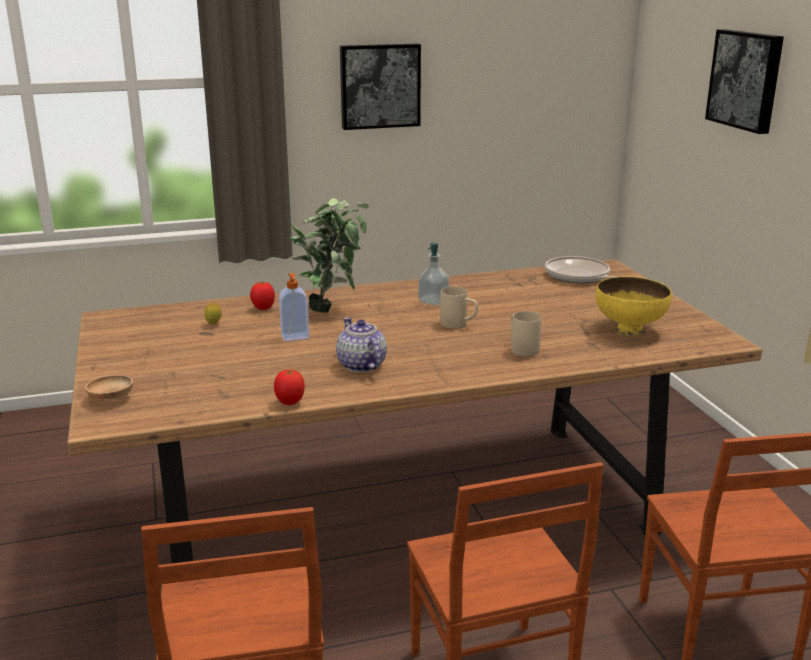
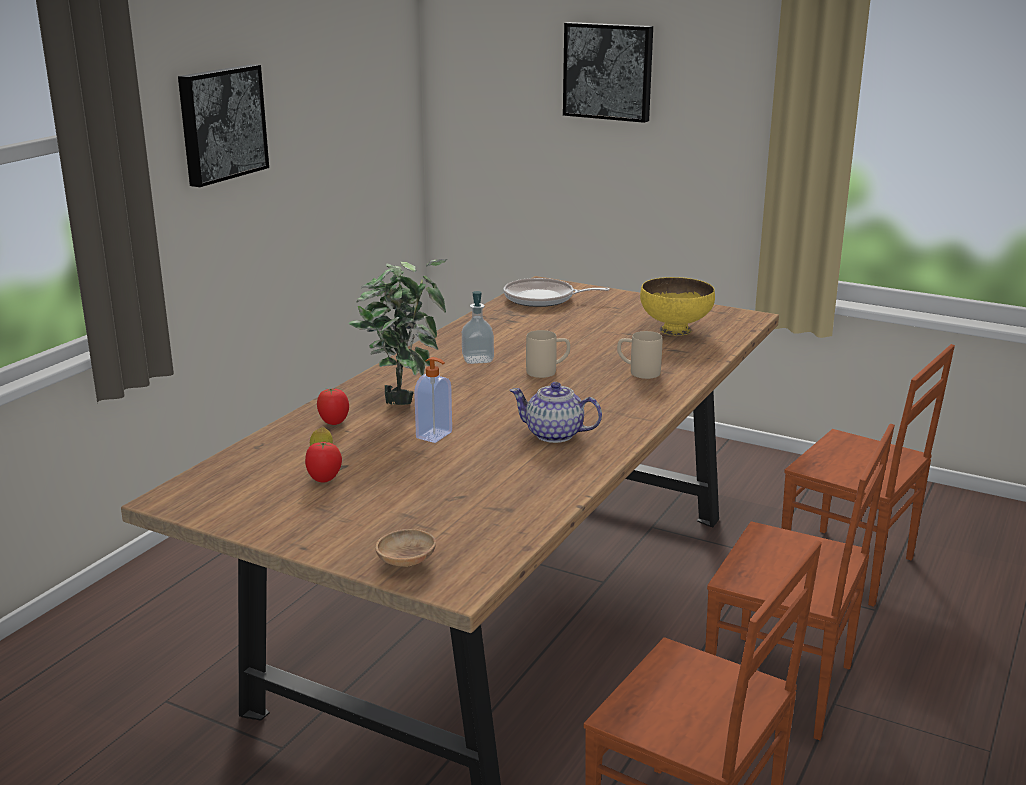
camera: 45 degrees left, 0 degrees up
(290, 403) = (576, 488): tomato -> tomato (324, 479)

